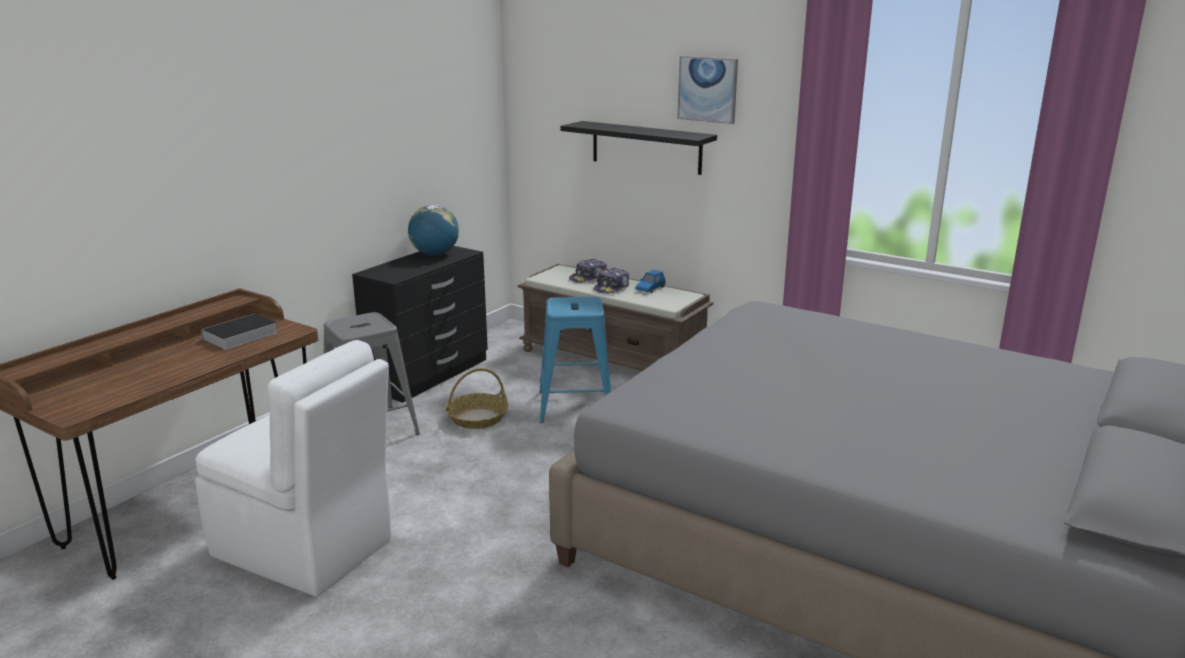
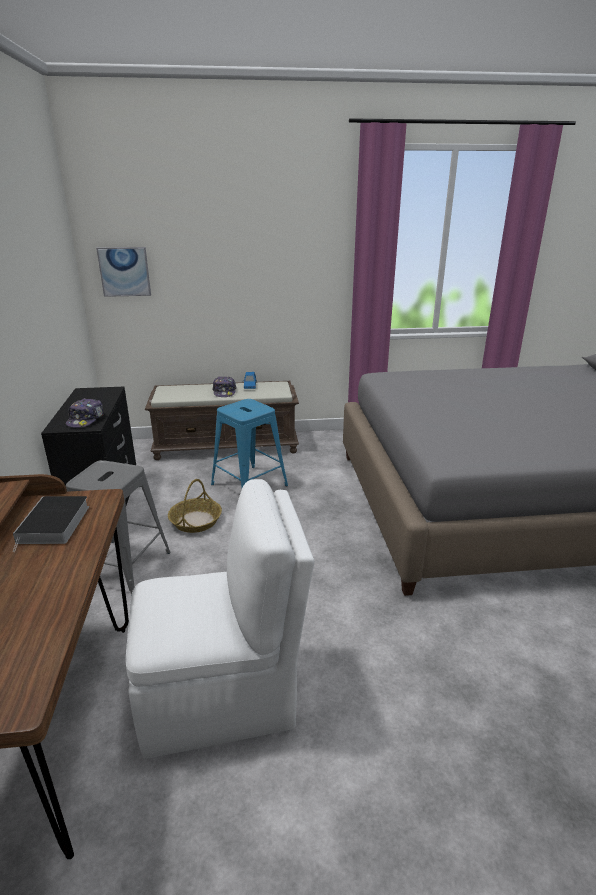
camera: 40 degrees left, 5 degrees up
(435, 254) = (87, 398): globe -> none
(588, 278) = (196, 389): cap -> cap (86, 419)
(646, 147) = (226, 279): black shelf -> none
(707, 89) = (276, 228): picture -> picture (124, 271)

